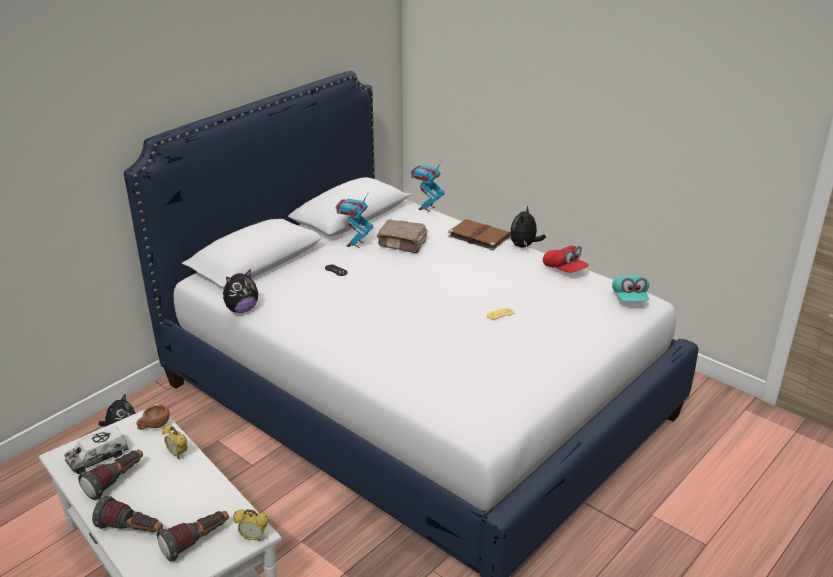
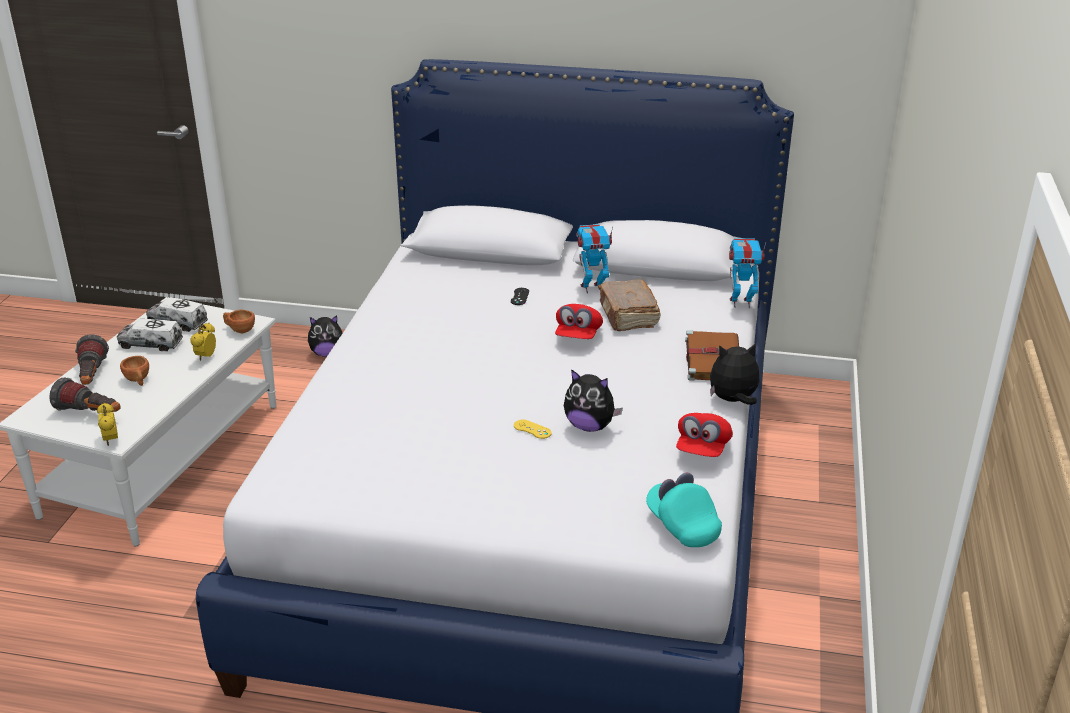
camera: 60 degrees right, 0 degrees up
(116, 482) = (151, 344): flashlight -> toy truck
(171, 502) = (138, 380): none -> brown cup
(241, 309) = (390, 275): plush toy -> plush toy (589, 426)
(408, 266) = (578, 335): none -> red cap
(629, 298) = (682, 525): turquoise cap -> turquoise cap turned 90 degrees clockwise

